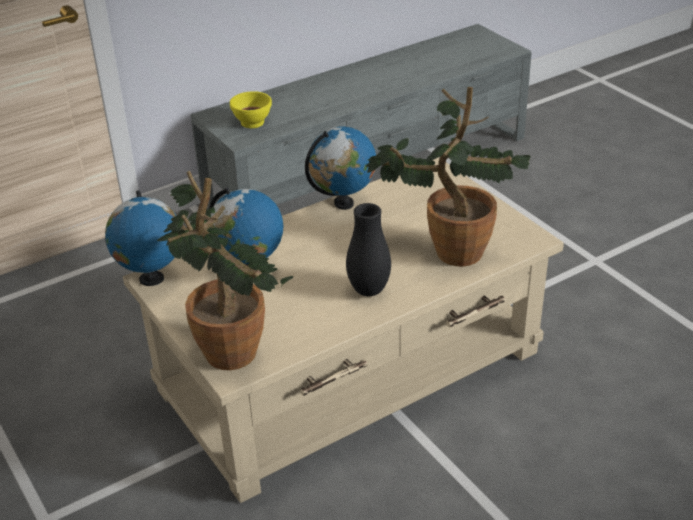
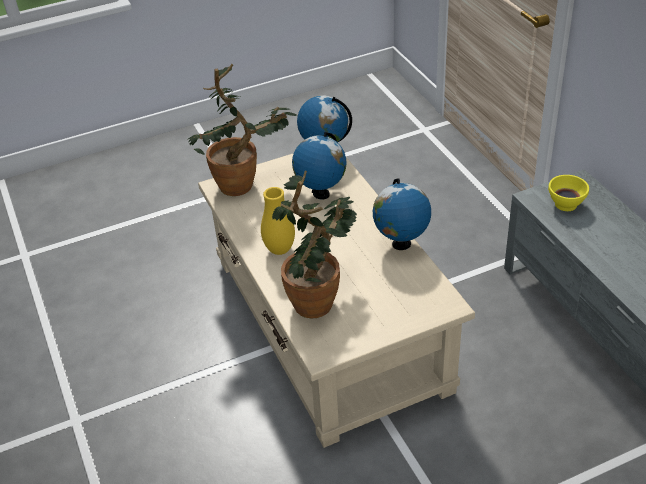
camera: 100 degrees right, 5 degrees up
(369, 290) = (279, 250): black vase -> yellow vase

